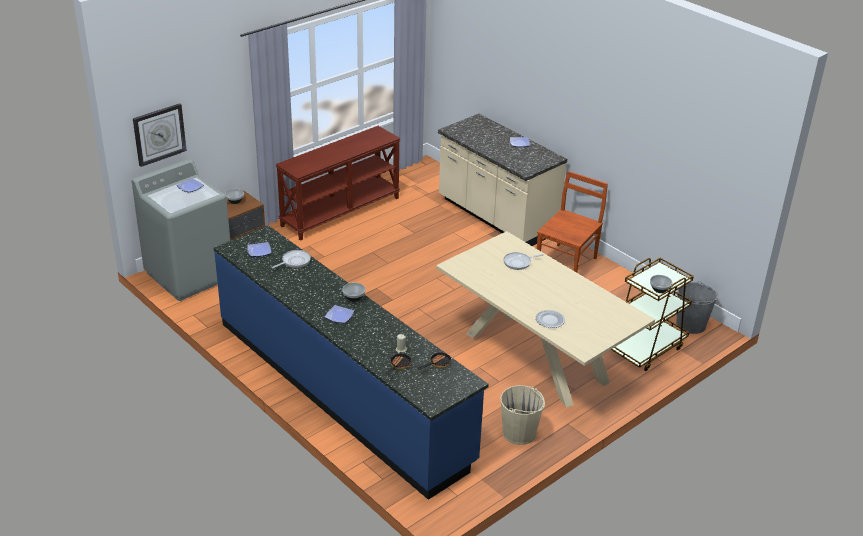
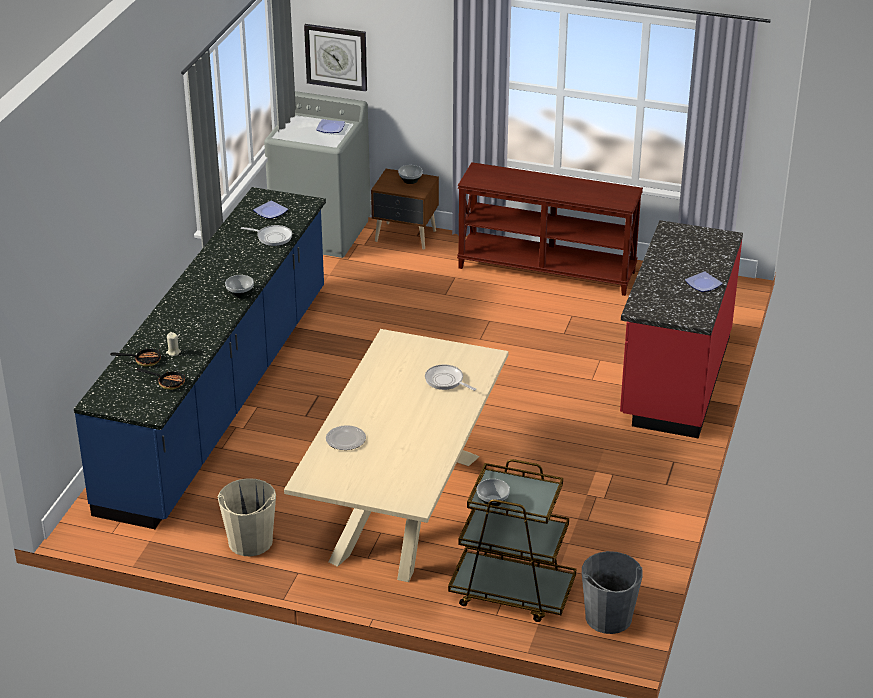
camera: 60 degrees right, 0 degrees up
(339, 316) = (198, 297): plate -> none
(496, 217) = (674, 378): beige counter -> red counter
(567, 261) = (638, 467): brown chair -> none

